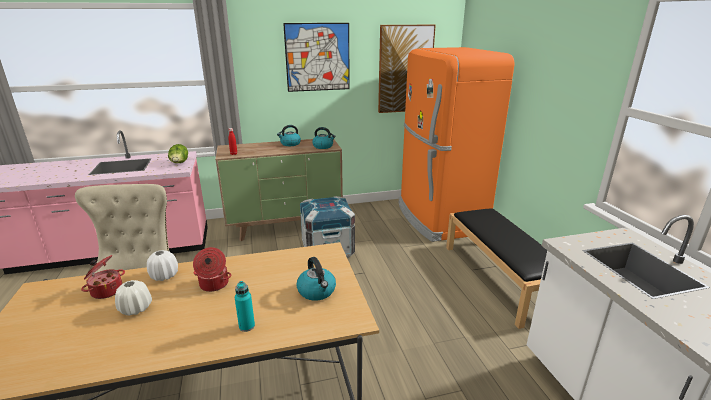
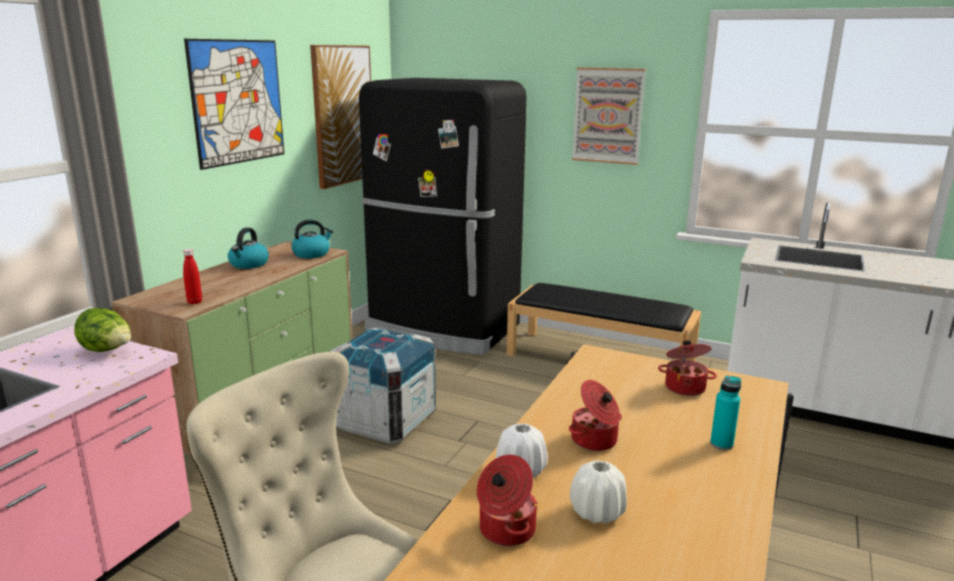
camera: 50 degrees left, 5 degrees down
(317, 291) = (685, 387): kettle -> cooking pot
(438, 218) = (443, 329): orange fridge -> black fridge
(561, 88) = (608, 115): none -> picture

